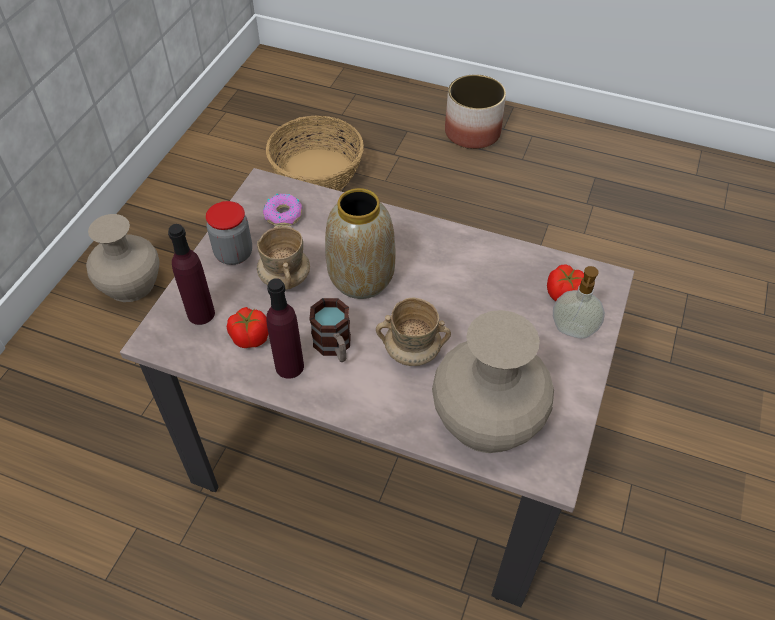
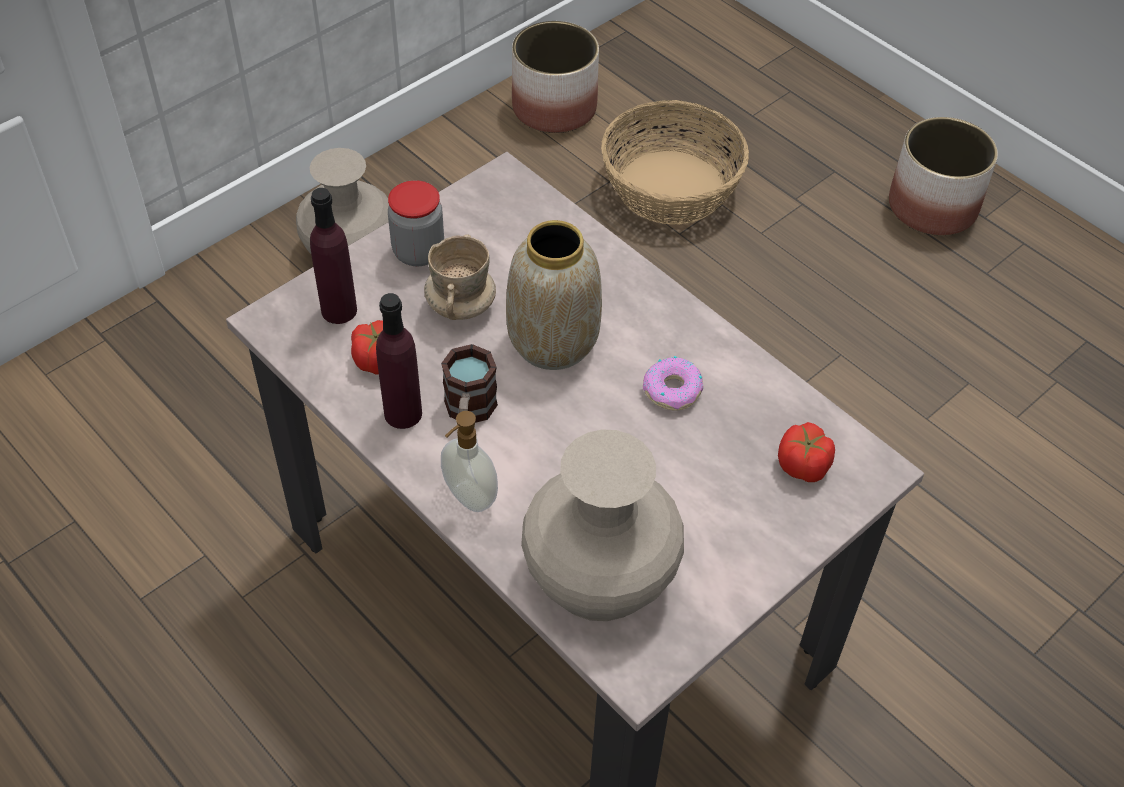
camera: 25 degrees right, 0 degrees up
(218, 149) = (555, 108): none -> planter
(284, 215) = (507, 225): donut -> donut (673, 390)
(412, 352) = (558, 457): beige mug -> none
(572, 331) = (781, 516): soap dispenser -> soap dispenser (468, 497)

